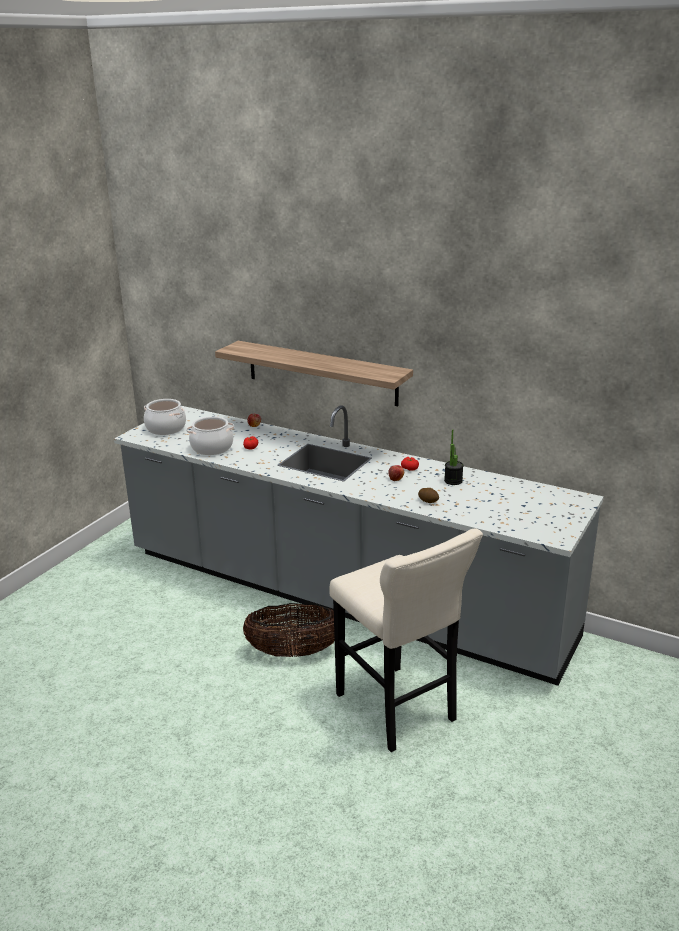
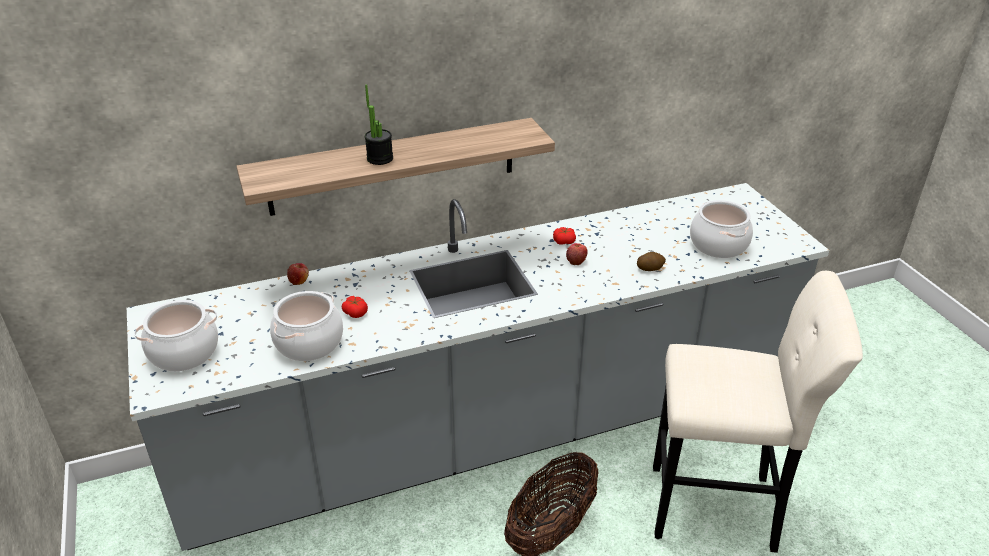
camera: 50 degrees left, 10 degrees up
(453, 481) = (624, 233): potted plant -> potted plant (380, 158)
(498, 512) = (718, 244): none -> cooking pot

